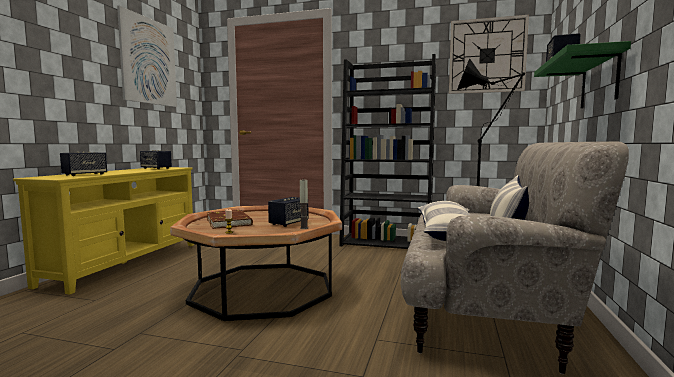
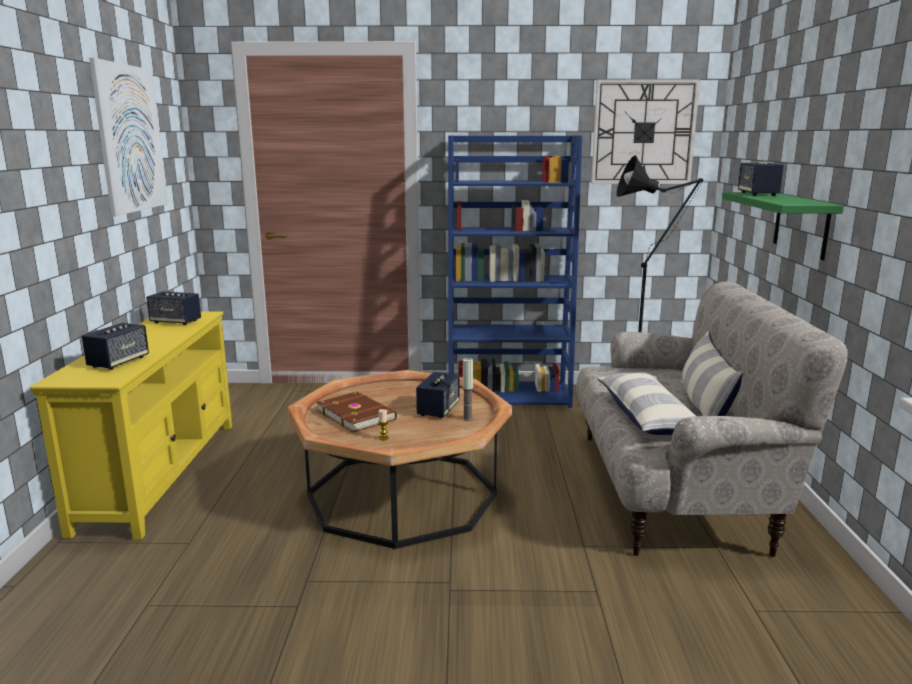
camera: 15 degrees left, 10 degrees up
(387, 243) = (509, 395): black bookcase -> blue bookcase

